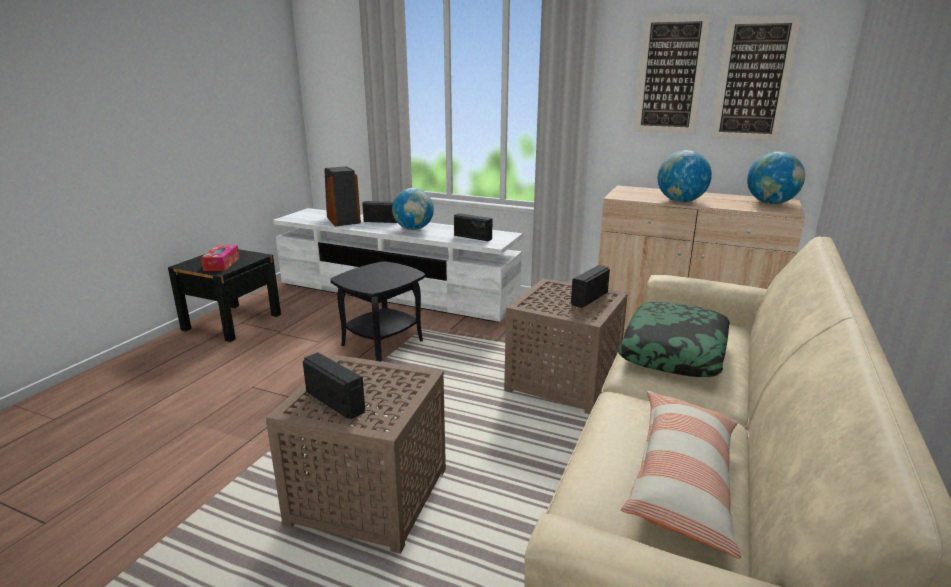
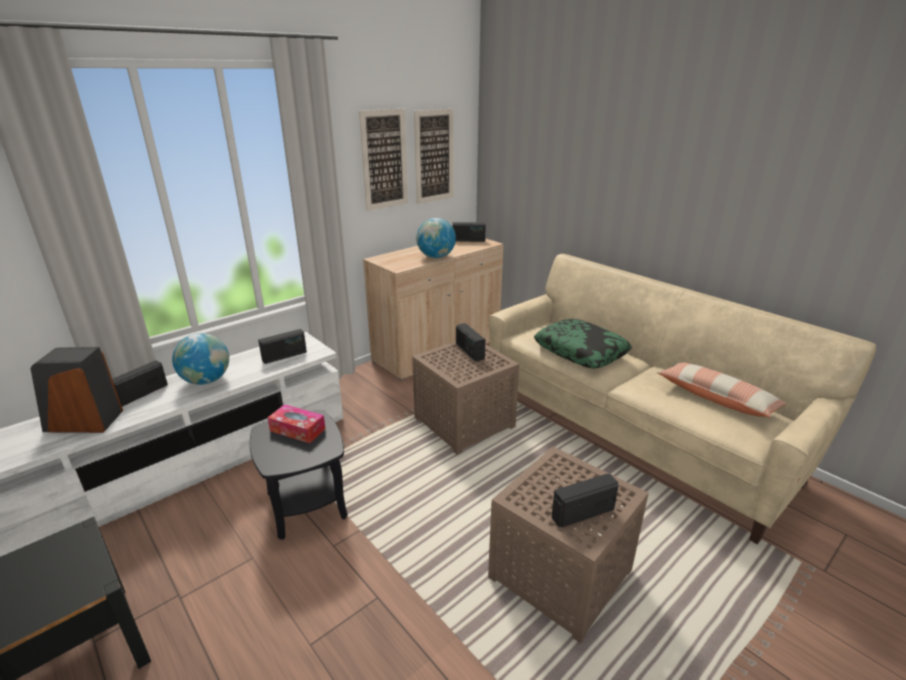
camera: 65 degrees left, 5 degrees up
(222, 264) = (61, 580): tissue box -> tissue box (297, 430)
(770, 203) = (468, 240): globe -> radio

